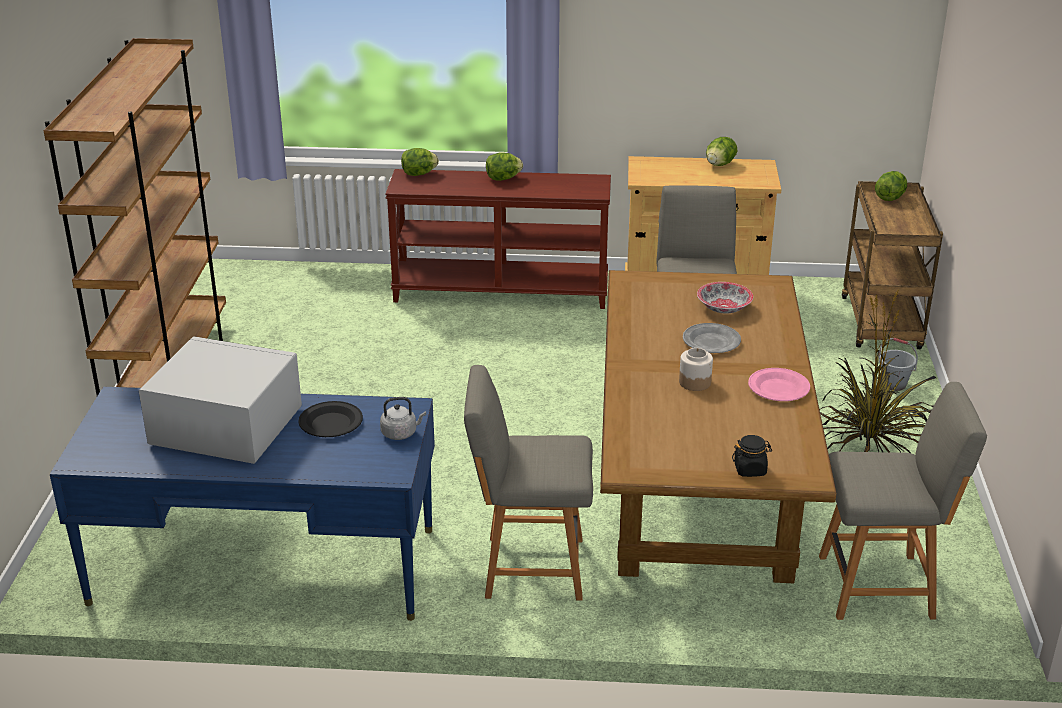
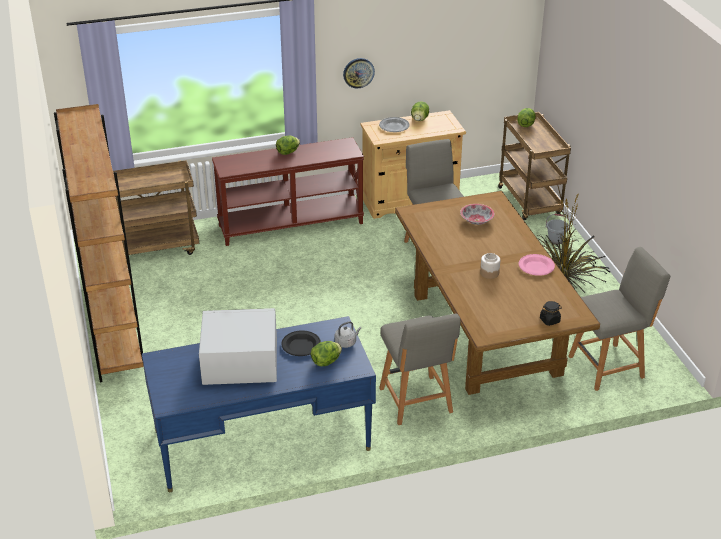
camera: 20 degrees left, 5 degrees up
(301, 288) = (158, 248): none -> brown cart
(419, 174) = (231, 158): lettuce -> lettuce (326, 362)
(529, 567) = (416, 402): grey chair -> grey chair turned 90 degrees counterclockwise
(630, 76) = (358, 72): none -> wall clock
(711, 341) = (482, 244): grey plate -> grey plate (394, 126)

